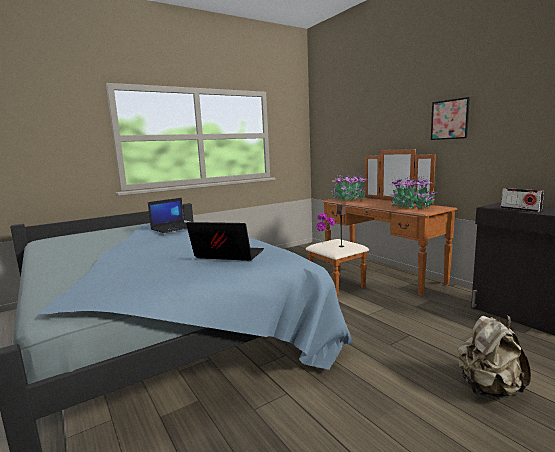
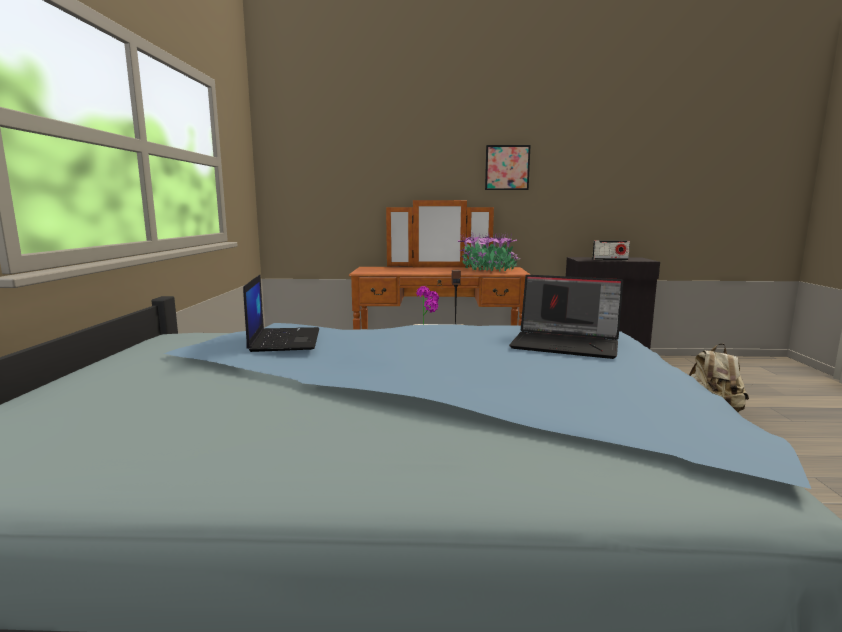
camera: 55 degrees left, 0 degrees up
(227, 256) = (567, 344): laptop -> laptop turned 120 degrees counterclockwise
(348, 200) = (384, 270): potted plant -> none

